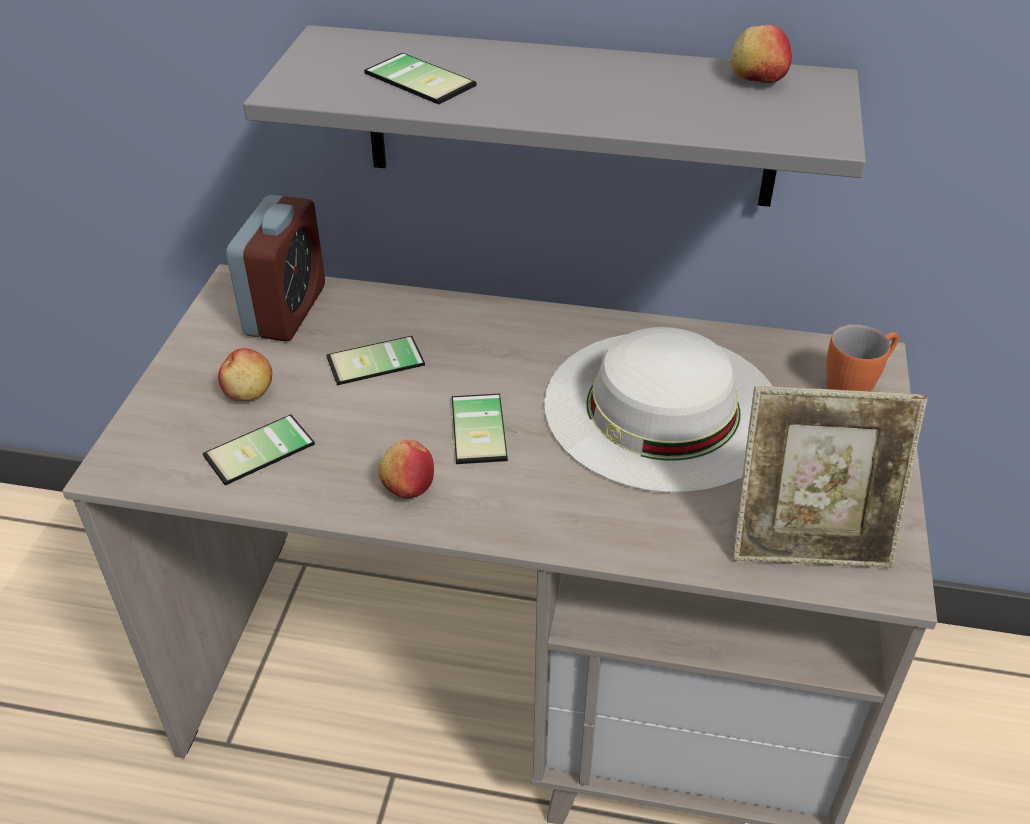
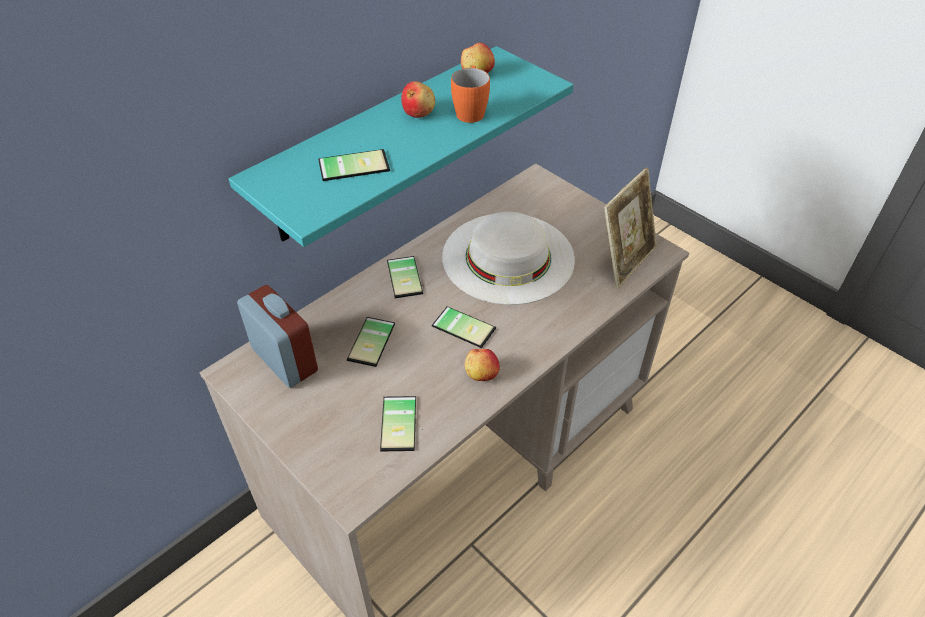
camera: 55 degrees left, 5 degrees up
(249, 392) = (344, 408): apple -> apple (418, 112)
(519, 335) = (407, 276): none -> phone
(570, 118) = (380, 145): grey shelf -> turquoise shelf
(856, 385) = (549, 192): orange mug -> orange mug (470, 110)

